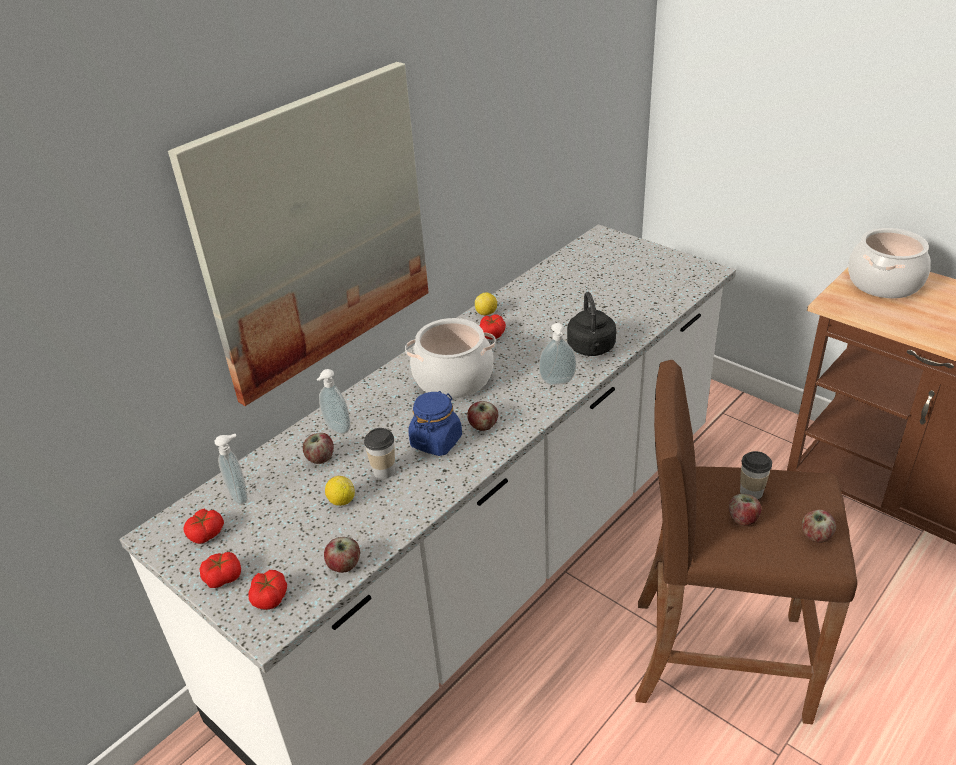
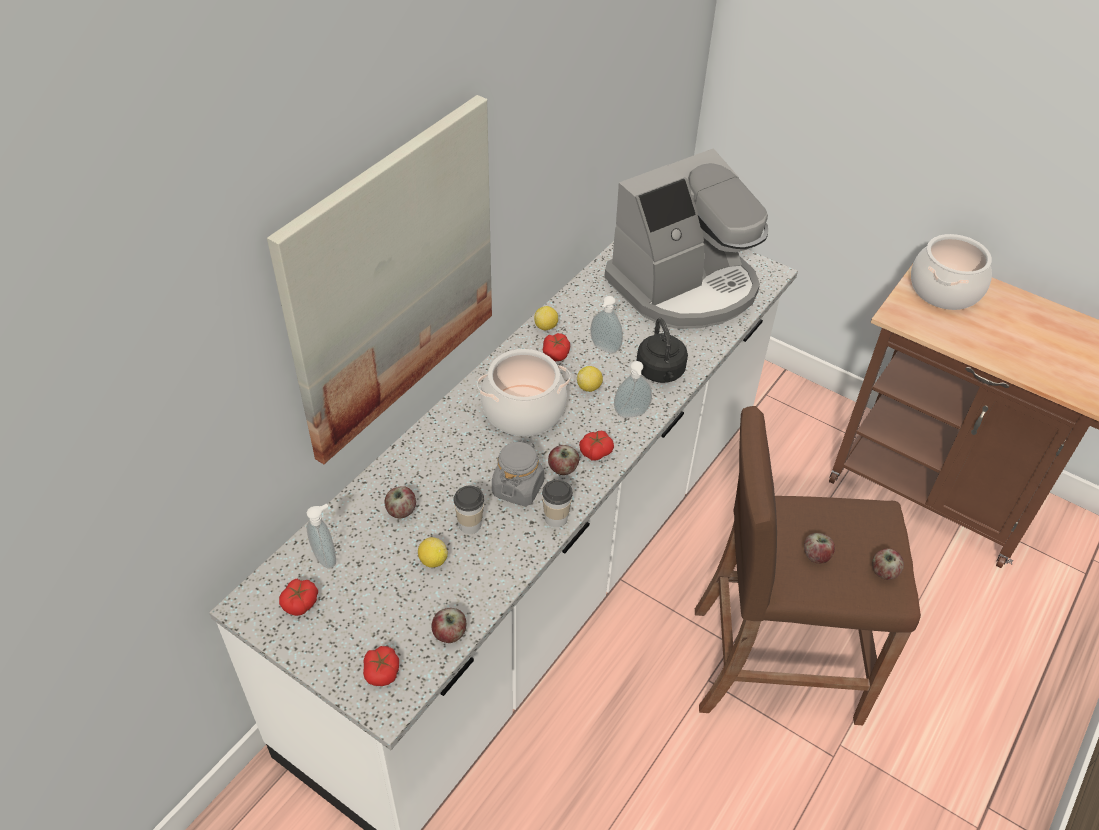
camera: 10 degrees left, 10 degrees up
(223, 577) = (329, 651): tomato -> tomato (595, 451)
(336, 429) = (411, 475): soap dispenser -> soap dispenser (604, 349)
(436, 441) = (518, 488): blue jar -> grey jar
(519, 360) = (589, 387): none -> lemon
(623, 282) = (685, 287): none -> coffee machine
(751, 492) = (822, 526): cup -> cup (556, 518)

